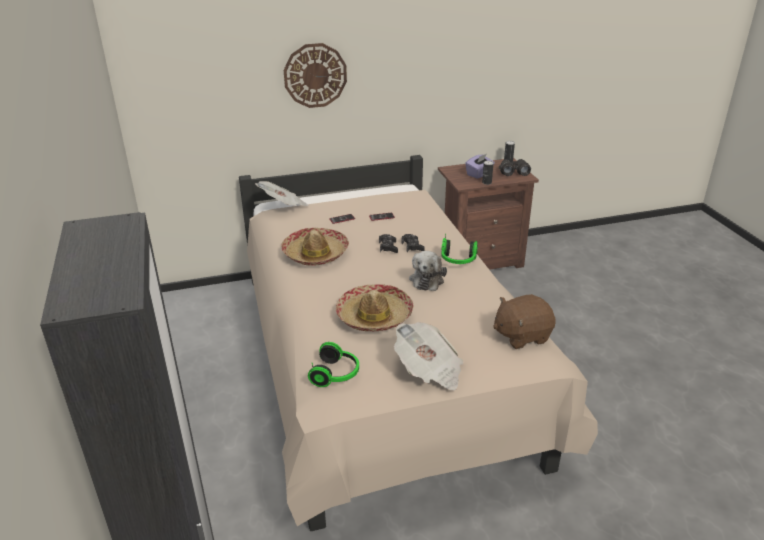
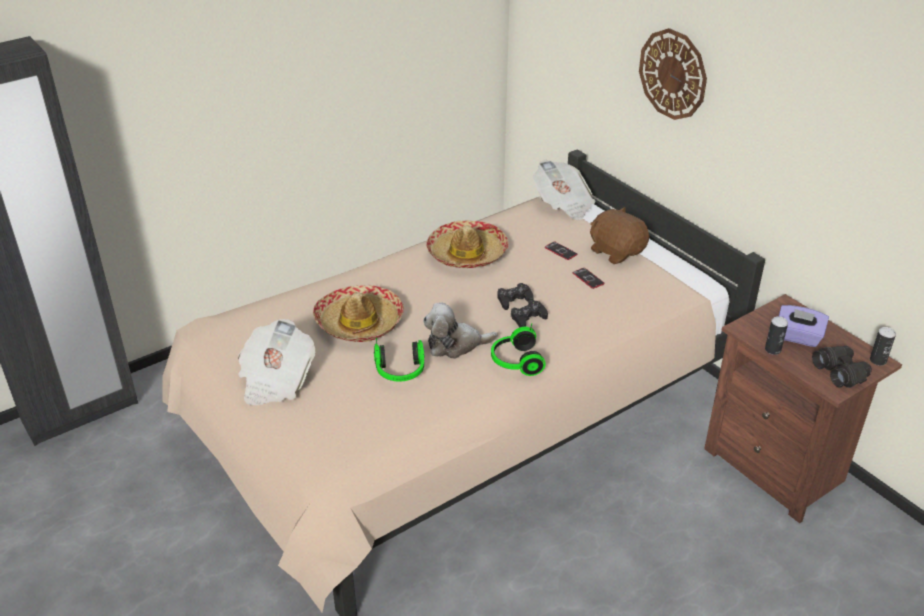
camera: 70 degrees right, 5 degrees up
(336, 374) = (252, 322): headphones -> headphones (400, 372)
(521, 335) = (369, 442): brown plush toy -> brown plush toy (616, 252)

